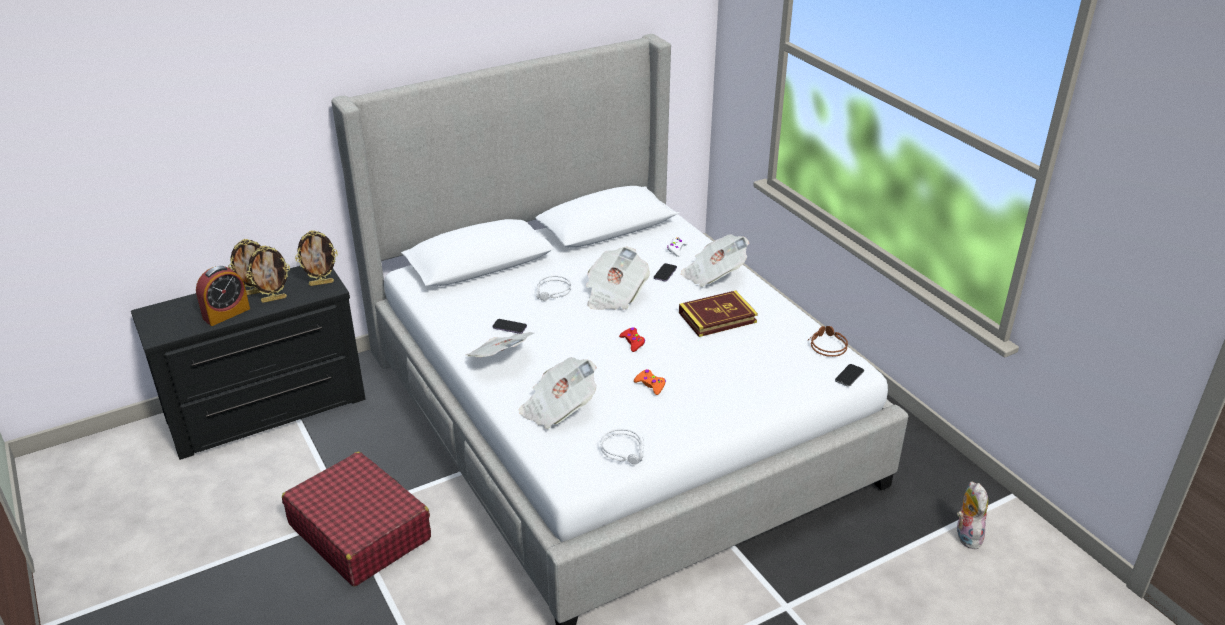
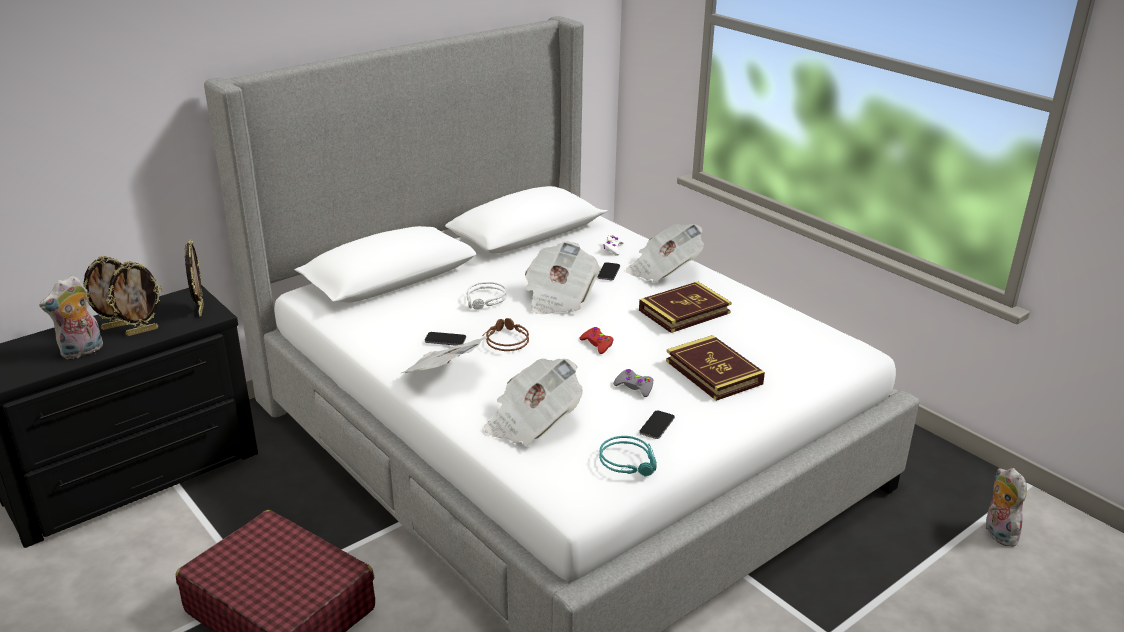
camera: 10 degrees left, 5 degrees down
(226, 313) = (82, 352): alarm clock -> plush toy
(321, 283) = (200, 310): picture frame -> picture frame turned 75 degrees counterclockwise
(625, 450) = (630, 461): grey headphones -> turquoise headphones
(650, 385) = (634, 387): orange game controller -> grey game controller
(721, 377) = (713, 372): none -> book
(826, 345) = (816, 330): brown headphones -> brown headphones (505, 340)
(849, 376) = (855, 359): phone -> phone (657, 425)

